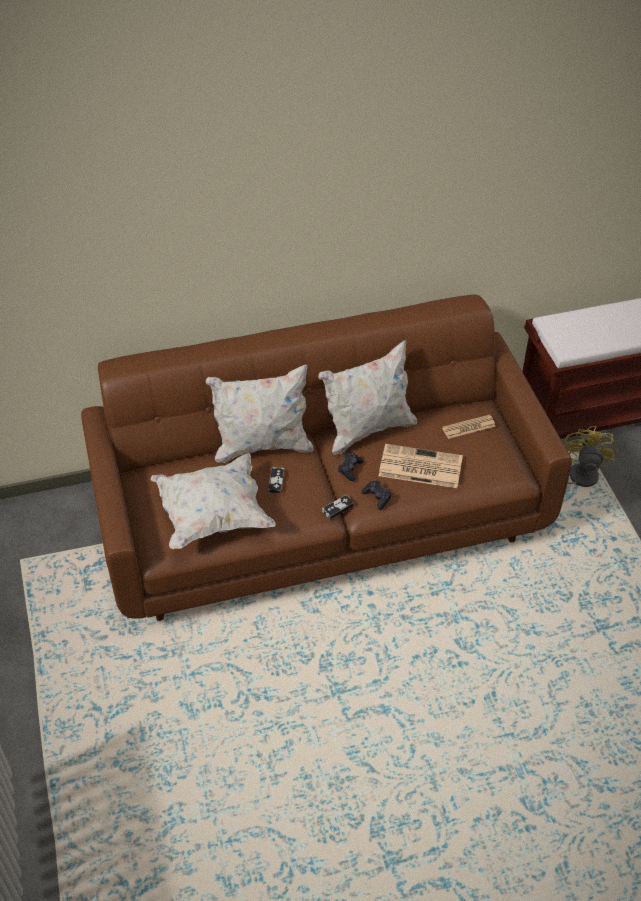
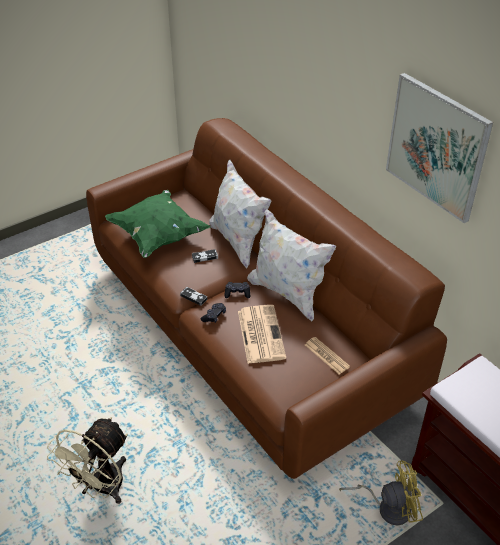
camera: 70 degrees right, 5 degrees down
(213, 516) = (157, 236): white pillow -> green pillow
(439, 188) = (436, 147): none -> picture
(492, 700) = (101, 489): none -> beige fan

